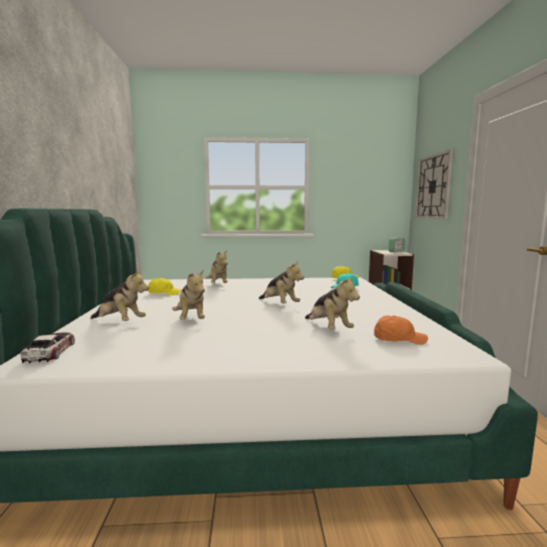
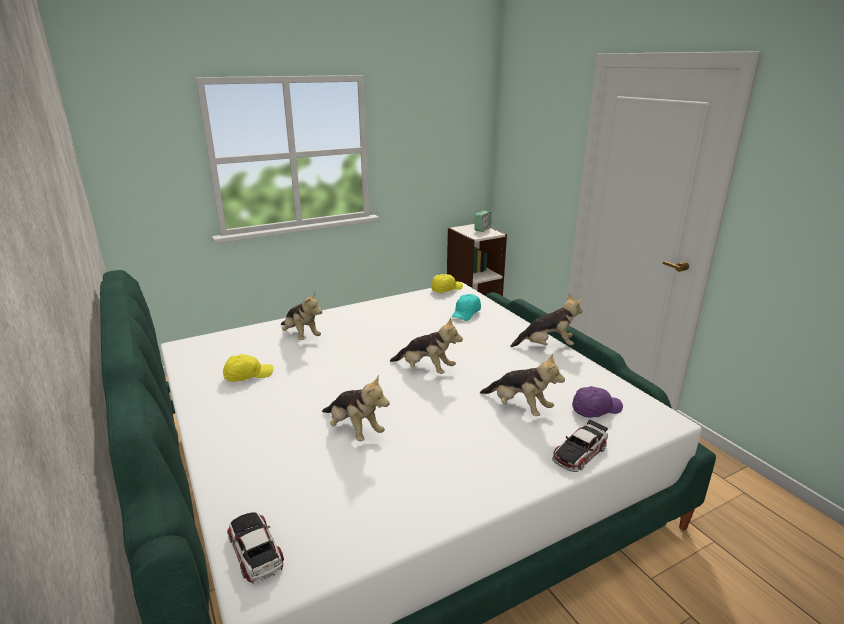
camera: 25 degrees left, 15 degrees up
(119, 322) = (268, 462): plush toy -> plush toy (547, 346)
(352, 357) = (579, 452): none -> toy car
(398, 340) = (595, 409): orange cap -> purple cap
(433, 186) = (531, 150): wall clock -> none

